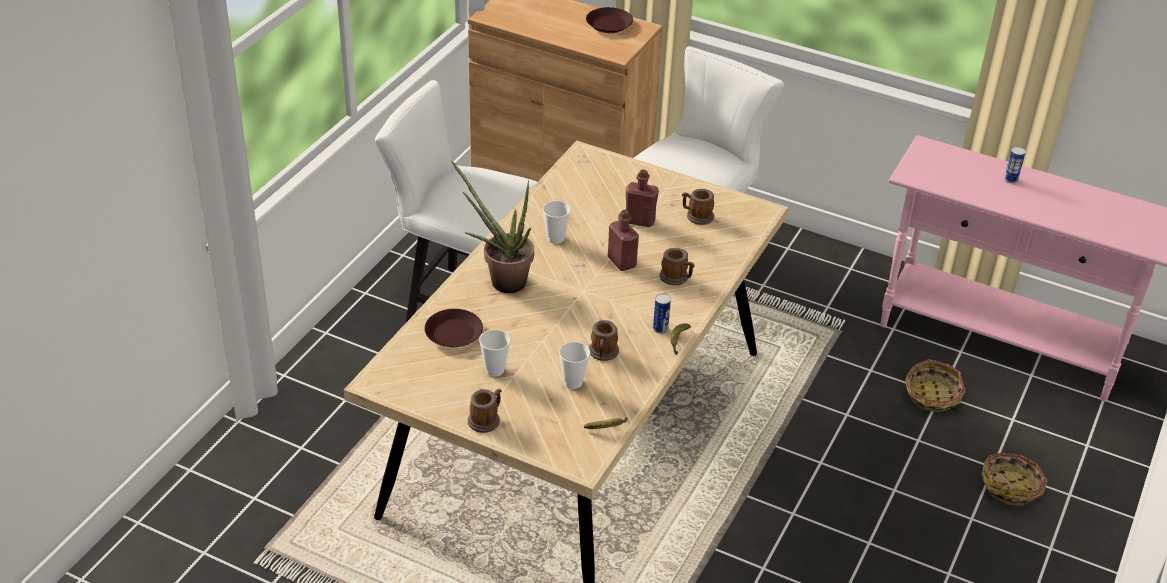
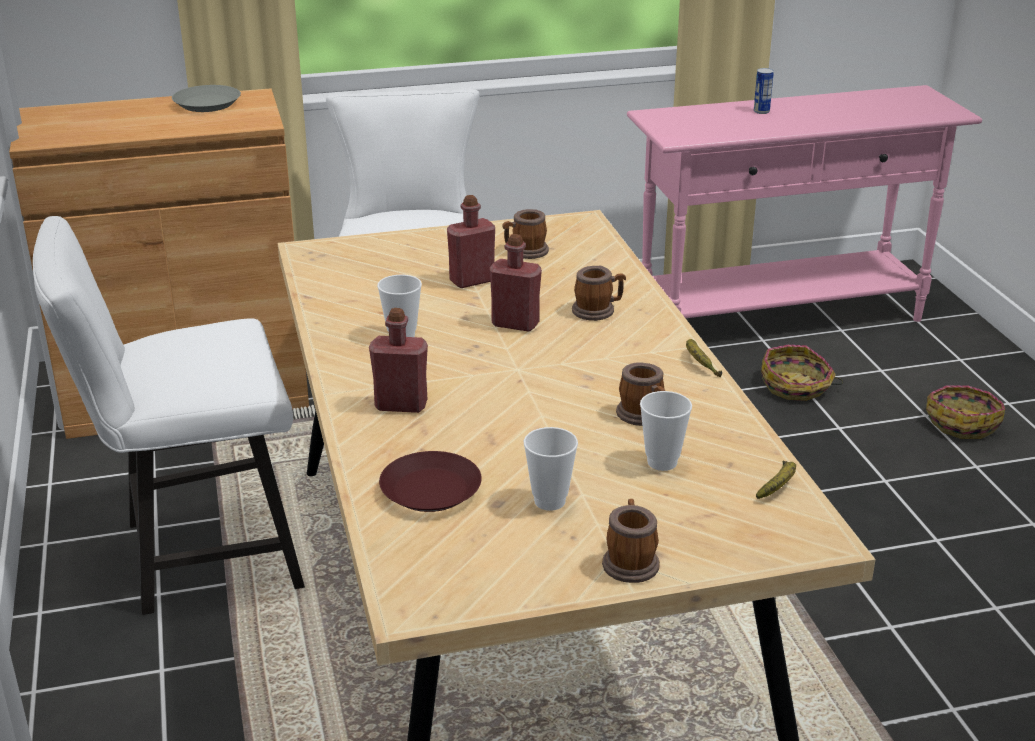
camera: 40 degrees left, 10 degrees down
(501, 280) = (401, 405): potted plant -> red bottle
(608, 24) = (206, 104): brown plate -> grey plate
(660, 329) = (662, 362): can -> none

